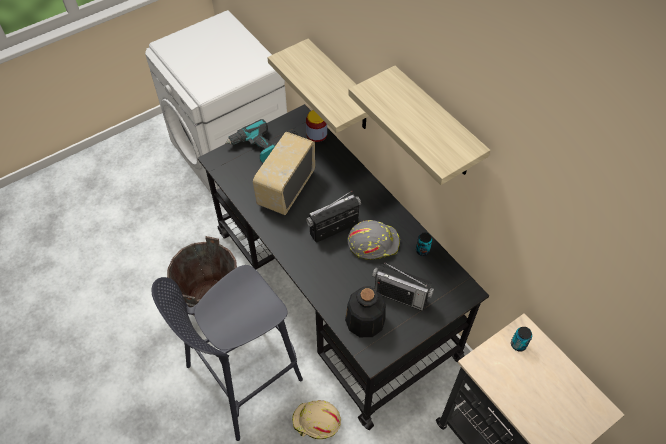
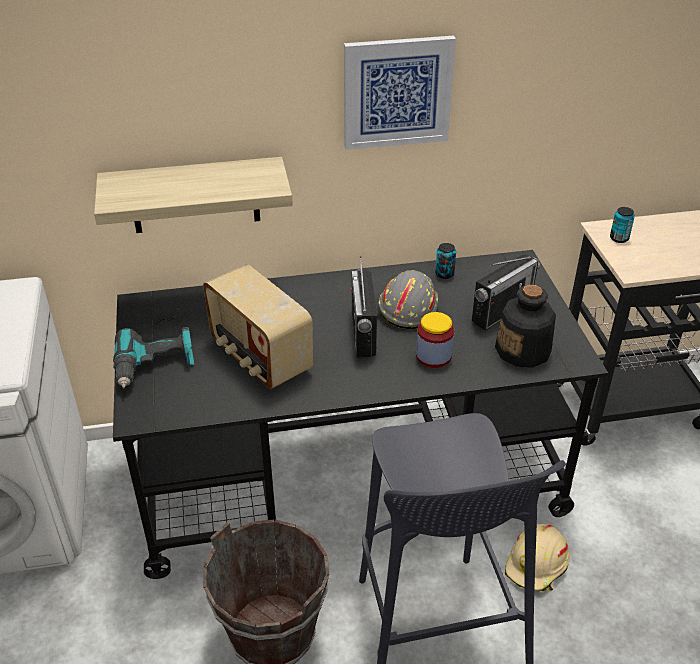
camera: 65 degrees left, 15 degrees down
(316, 134) = (186, 299): jar -> jar (433, 356)
(436, 125) = (397, 92): shelf -> picture

